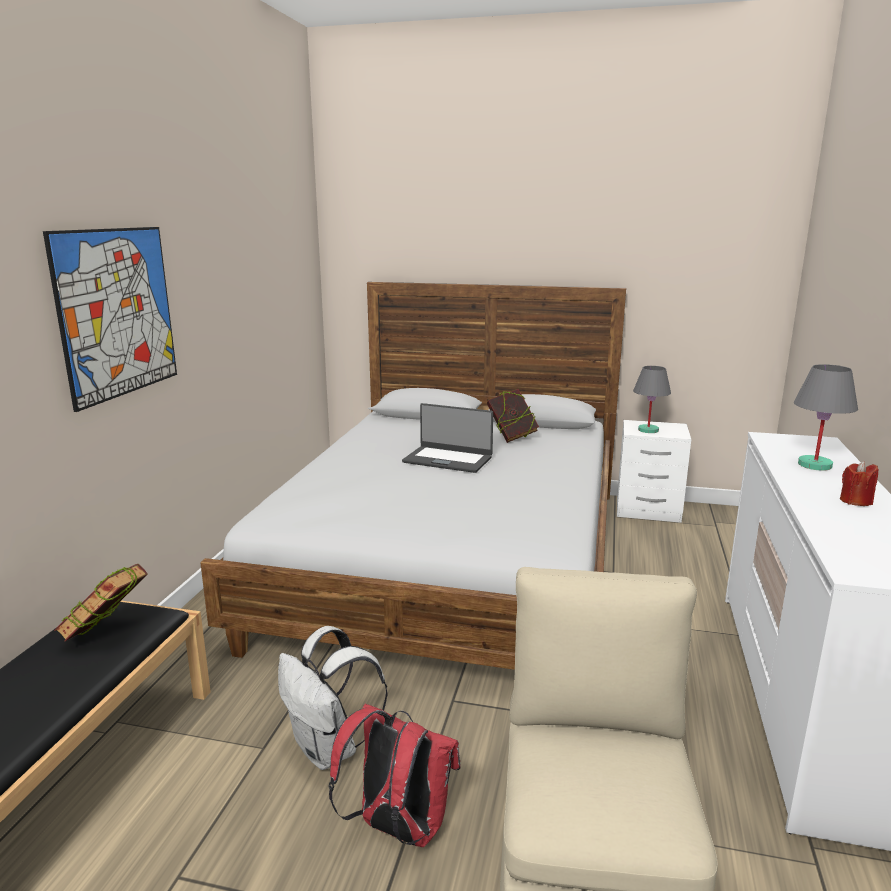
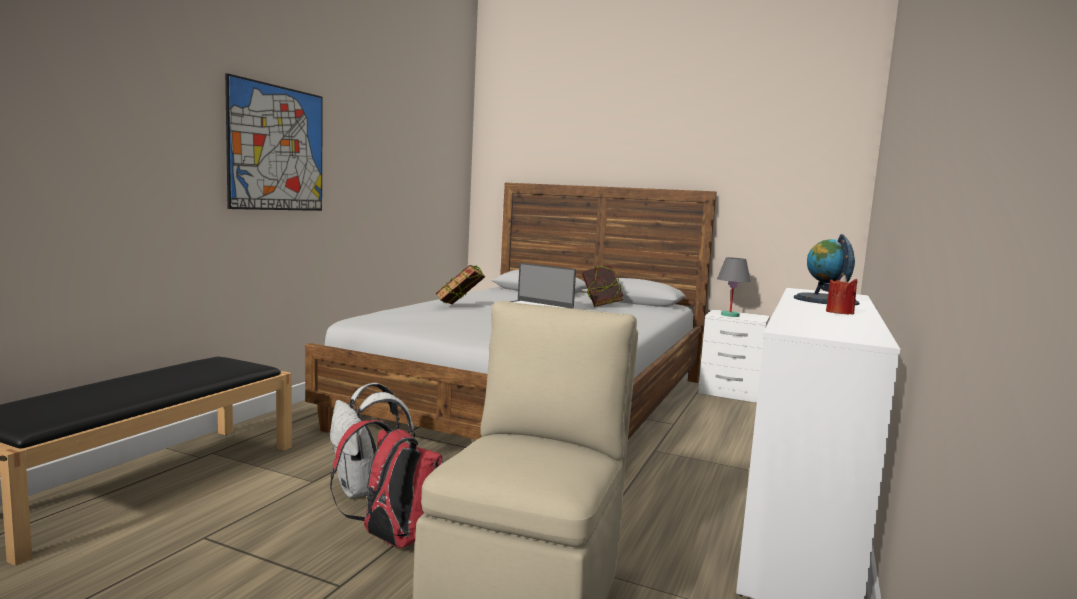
camera: 10 degrees right, 10 degrees down
(108, 634) = (212, 369): book -> book (460, 307)
(814, 465) = (825, 300): grey table lamp -> globe

